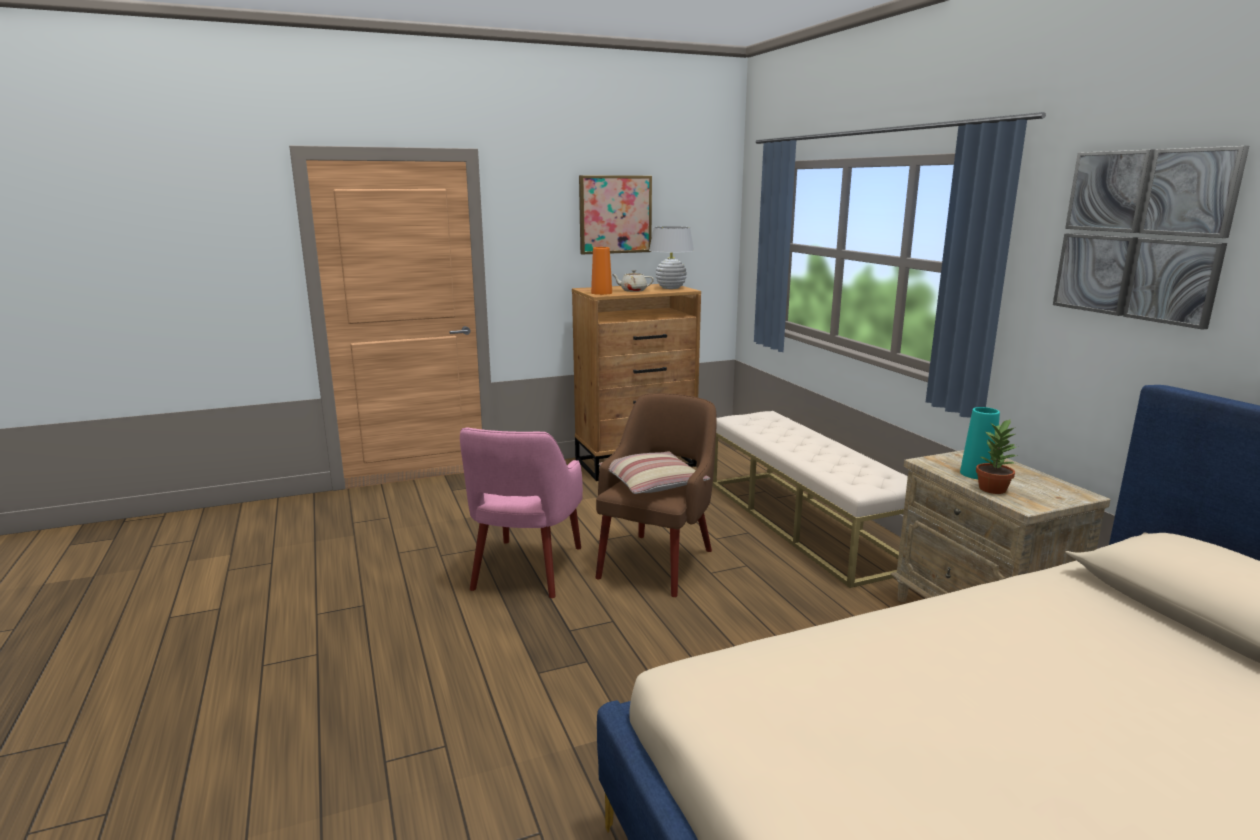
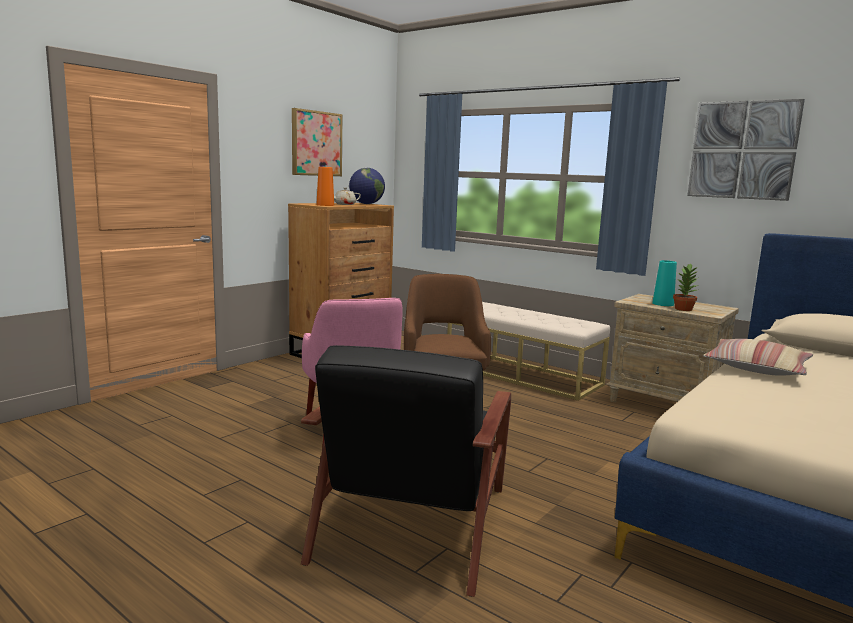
camera: 30 degrees left, 5 degrees down
(455, 700) = (414, 520): none -> black armchair
(652, 483) = (446, 341): pillow -> pillow (757, 368)
(671, 288) = (366, 204): white table lamp -> globe

